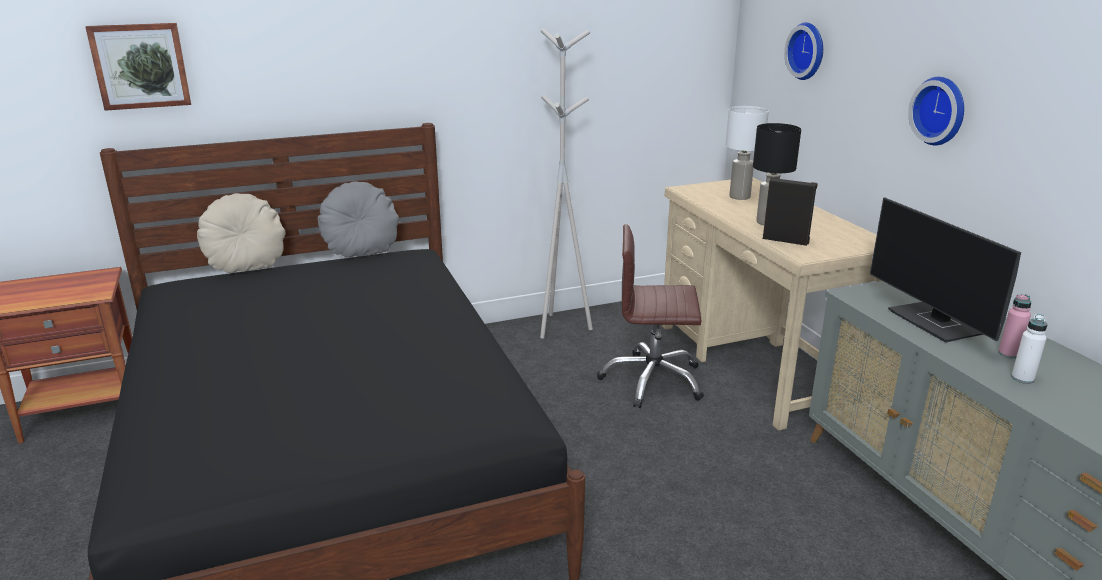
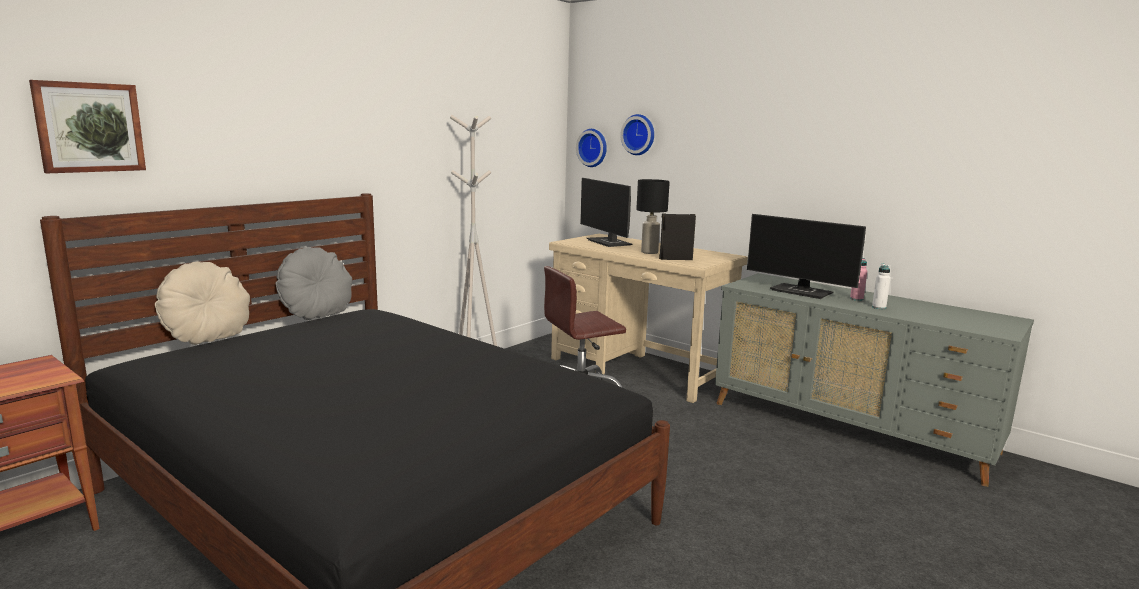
camera: 30 degrees left, 10 degrees down
(740, 197) = (609, 242): white table lamp -> monitor
(941, 110) = (758, 160): wall clock -> wall clock (593, 148)

